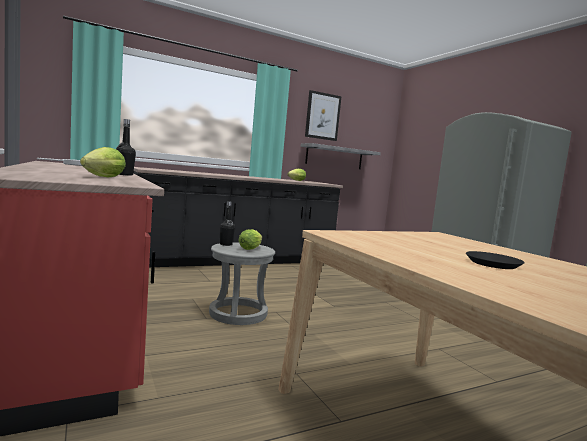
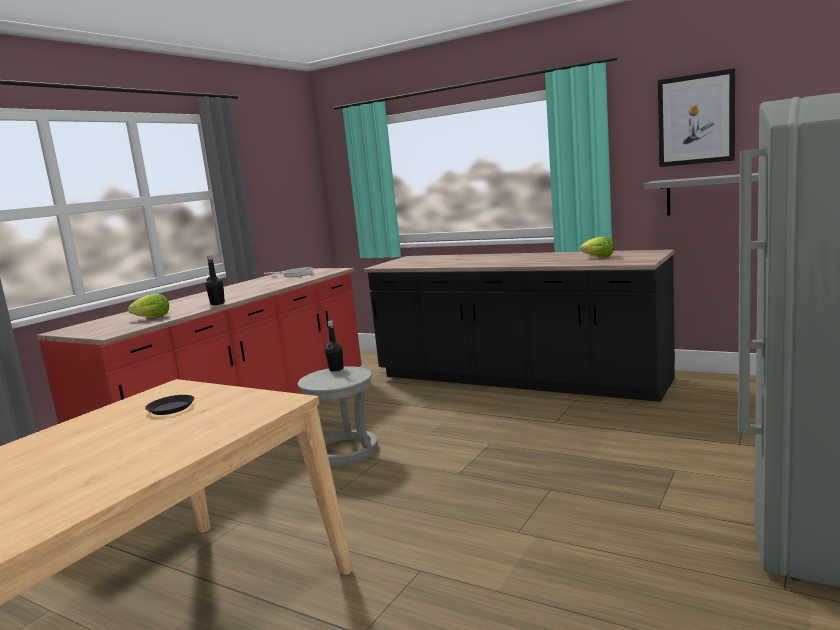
camera: 60 degrees right, 5 degrees up
(251, 248) = (340, 378): lettuce -> none
(493, 264) = (94, 447): black plate -> black plate (171, 408)

